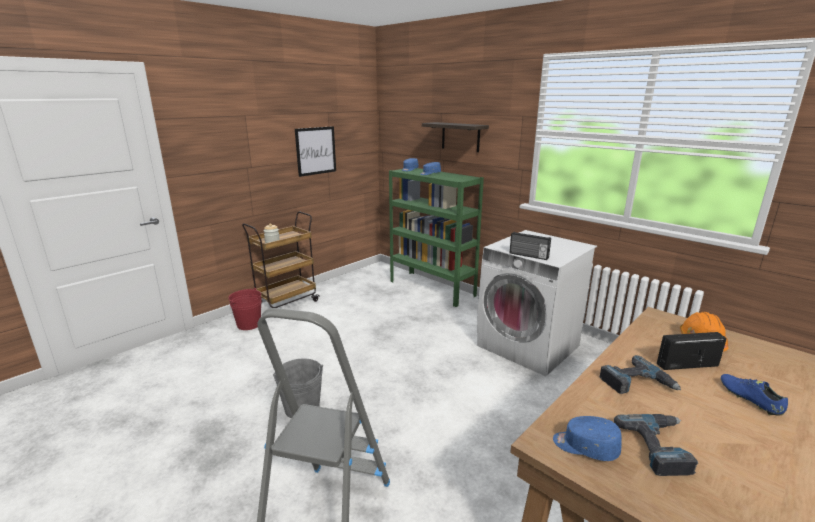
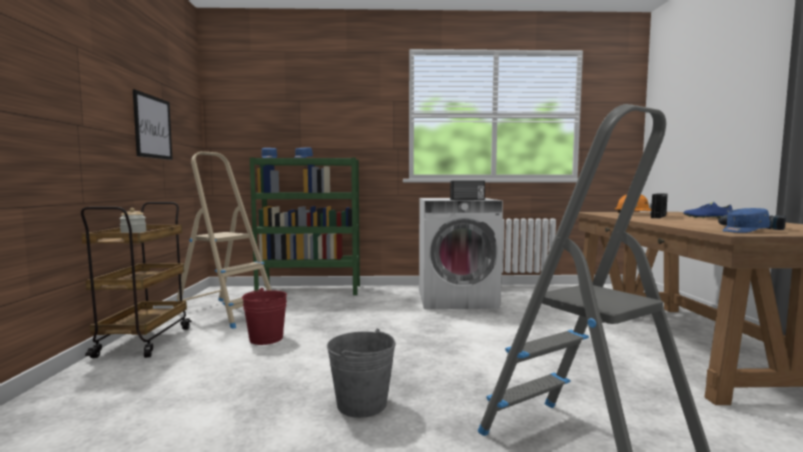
camera: 45 degrees left, 15 degrees down
(249, 324) = (114, 375): red bucket -> red bucket (266, 338)
(352, 294) = (227, 313): none -> beige step ladder
(460, 137) = (326, 123): shelf -> none
(636, 383) = (671, 221): power drill -> none

